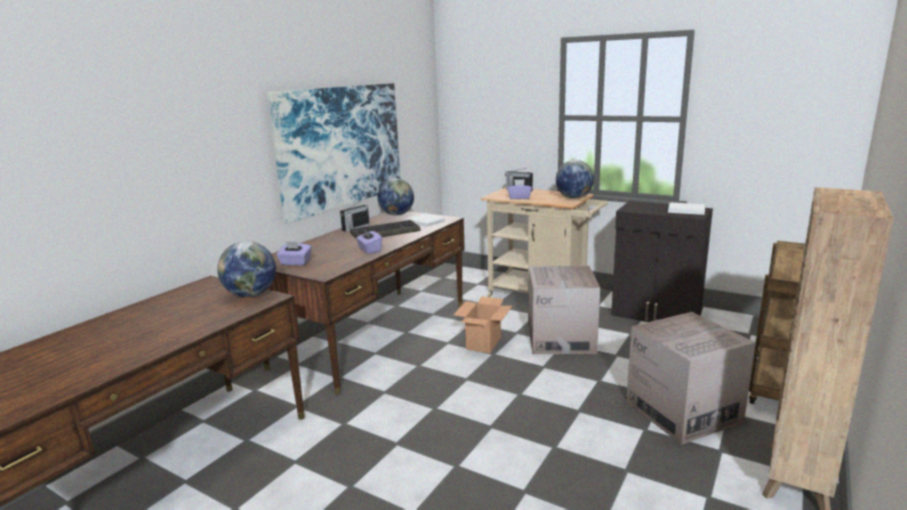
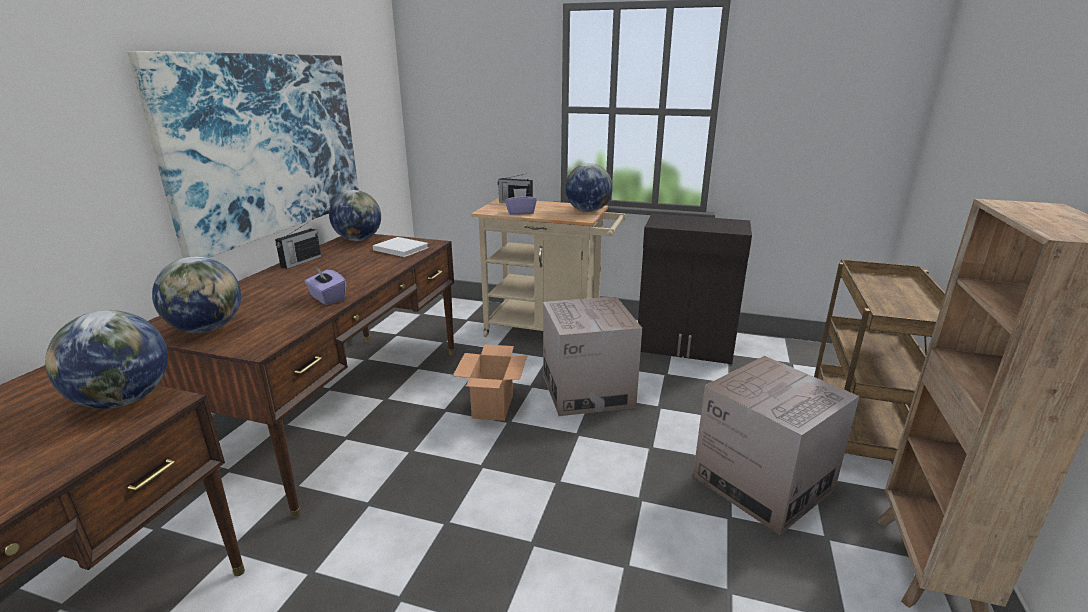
camera: 15 degrees left, 5 degrees up
(295, 263) = (207, 329): purple tissue box -> globe
(386, 232) = (347, 267): keyboard -> none
(685, 210) = (721, 223): white book -> none

